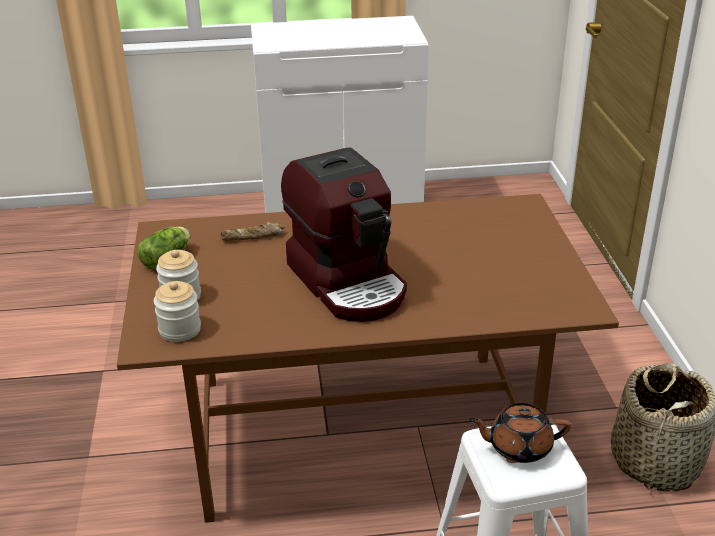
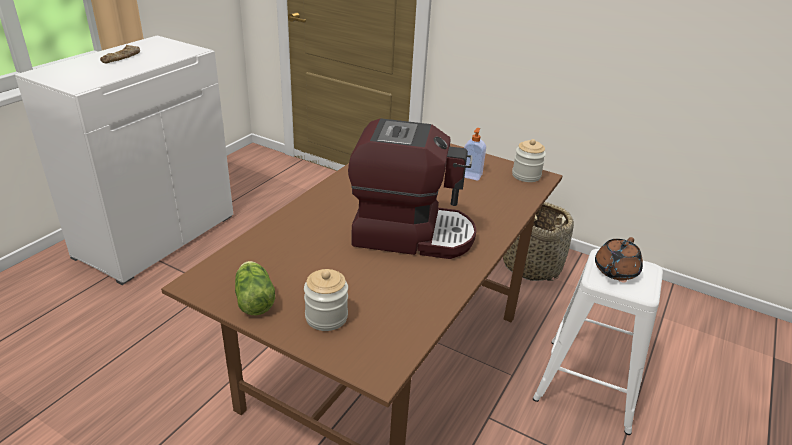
camera: 55 degrees left, 0 degrees up
(180, 330) = (377, 340): jar -> jar (526, 175)
(253, 237) = (288, 243): bread -> bread (122, 58)
(511, 269) = (471, 175): none -> soap dispenser

